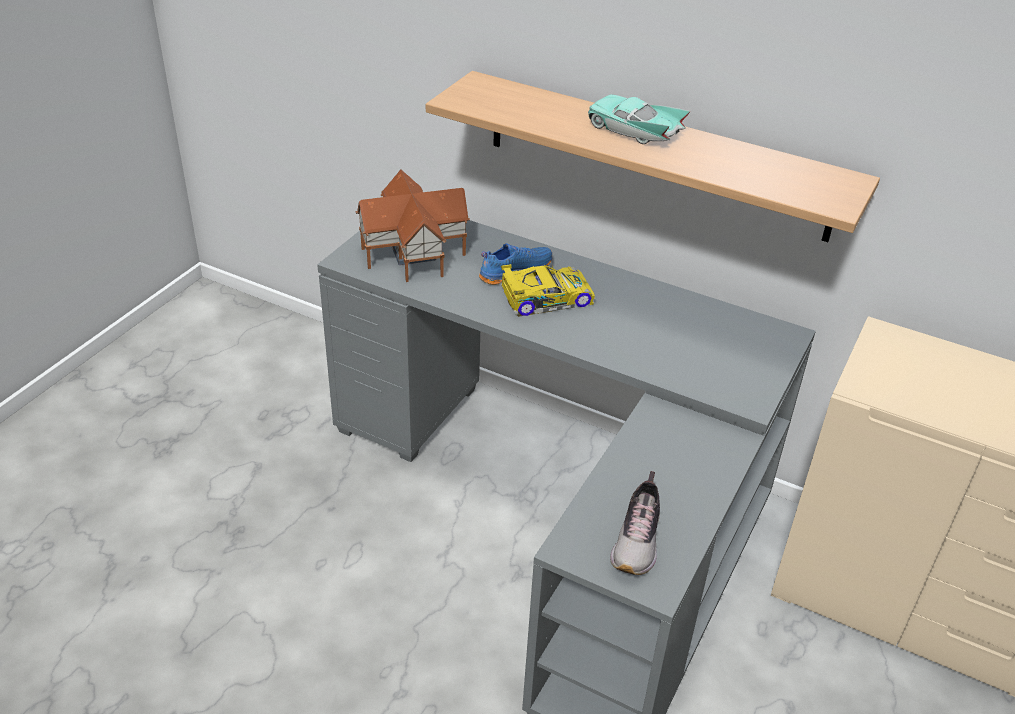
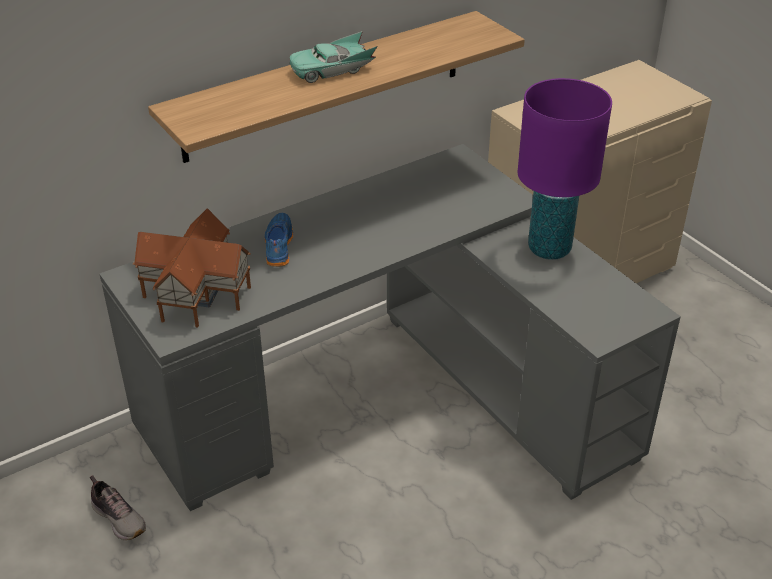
camera: 60 degrees left, 0 degrees up
(544, 298) = (327, 244): toy car -> none
(638, 541) = (608, 304): shoe -> shoe (119, 518)
(699, 462) = (549, 249): none -> purple table lamp

